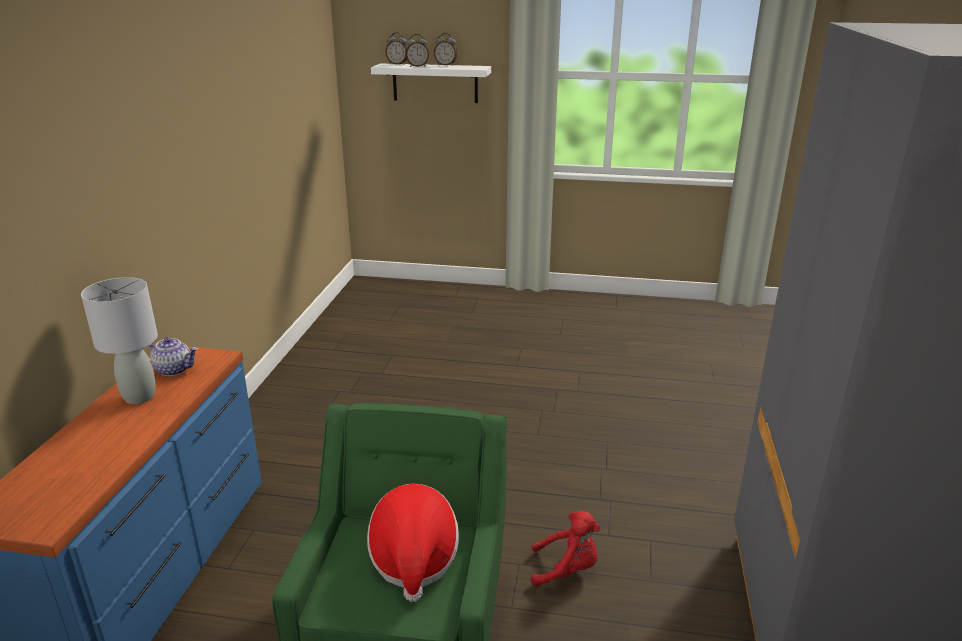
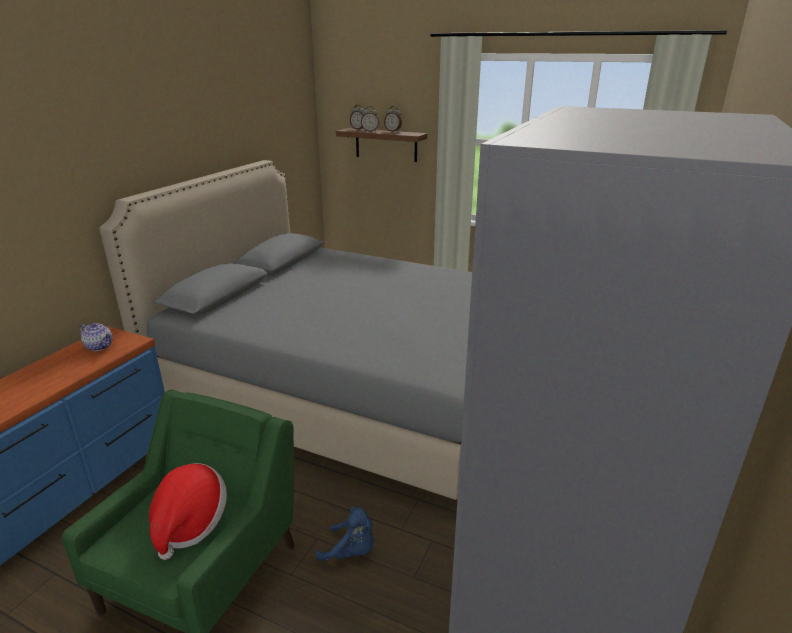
camera: 15 degrees right, 0 degrees up
(140, 396) = (63, 364): grey table lamp -> none
(435, 83) = (386, 145): white shelf -> brown shelf
(464, 393) = (354, 390): none -> grey bed
(566, 570) = (351, 552): red plush toy -> blue plush toy

